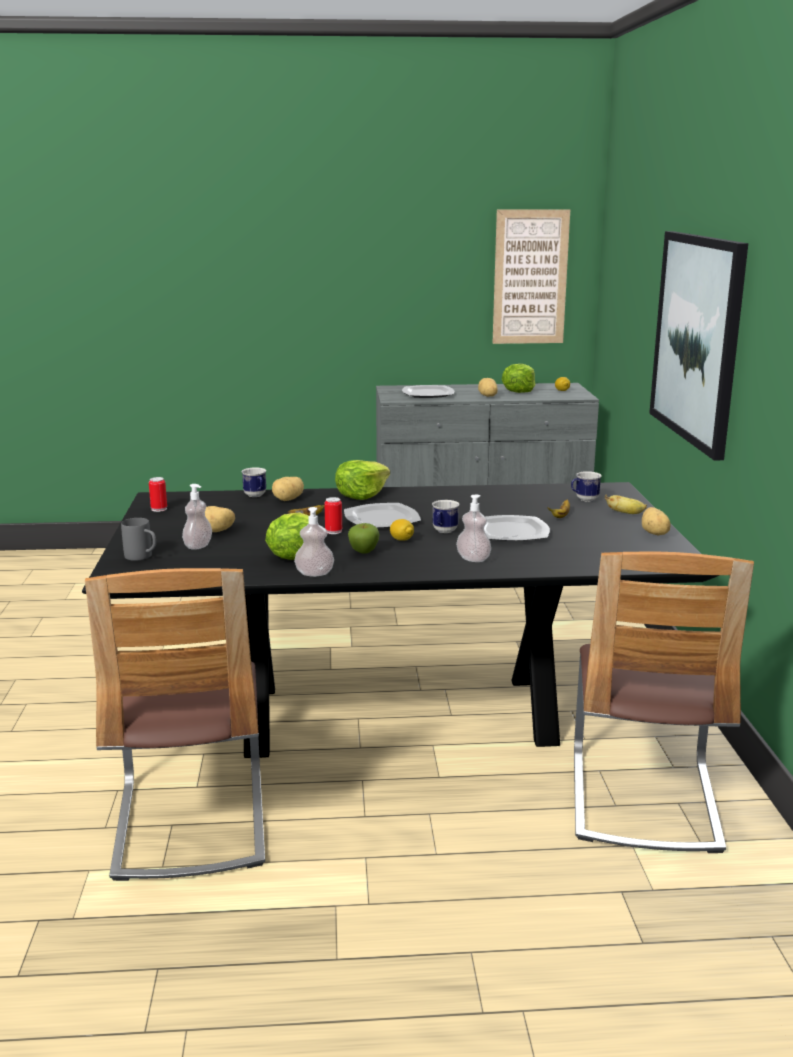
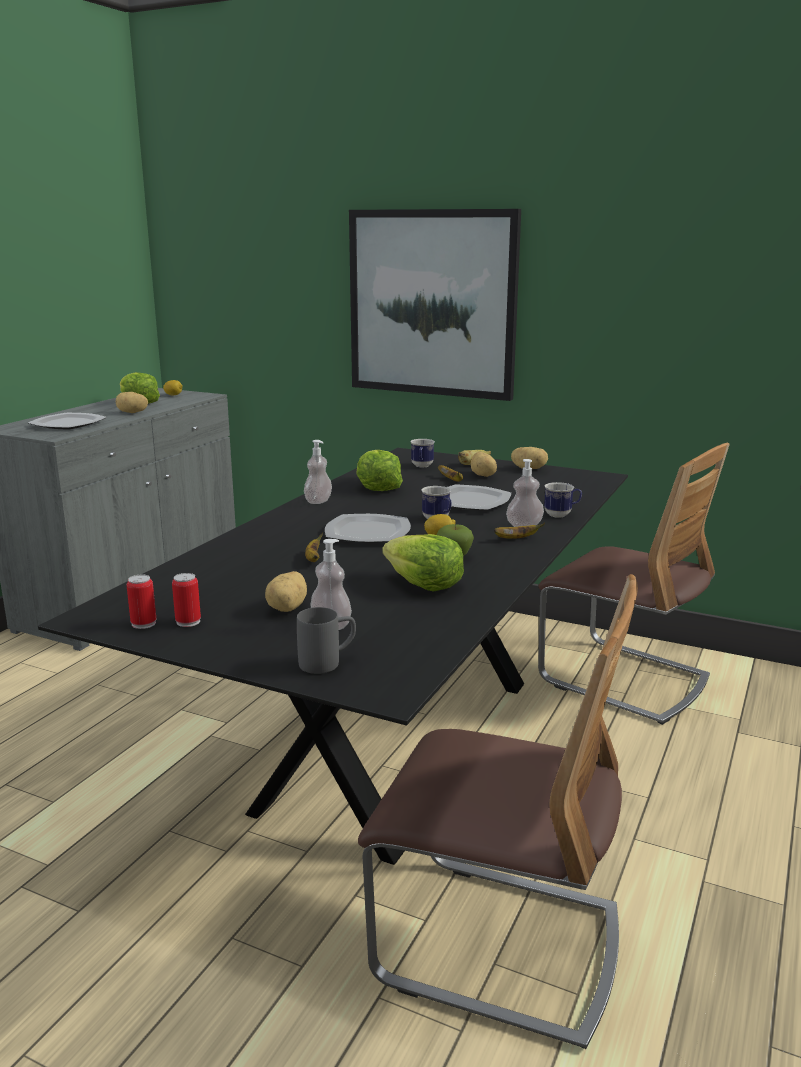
camera: 60 degrees left, 0 degrees up
(256, 496) = (191, 566): mug -> mug (561, 515)
(289, 499) = (234, 554): potato -> potato (483, 475)
(314, 574) = (495, 587): soap dispenser -> soap dispenser (318, 501)
(333, 531) = (375, 556): can -> can (188, 622)
(361, 495) = (277, 524): lettuce -> lettuce (377, 487)
(434, 562) = (516, 539): none -> banana
(530, 277) = (100, 277): picture -> none

